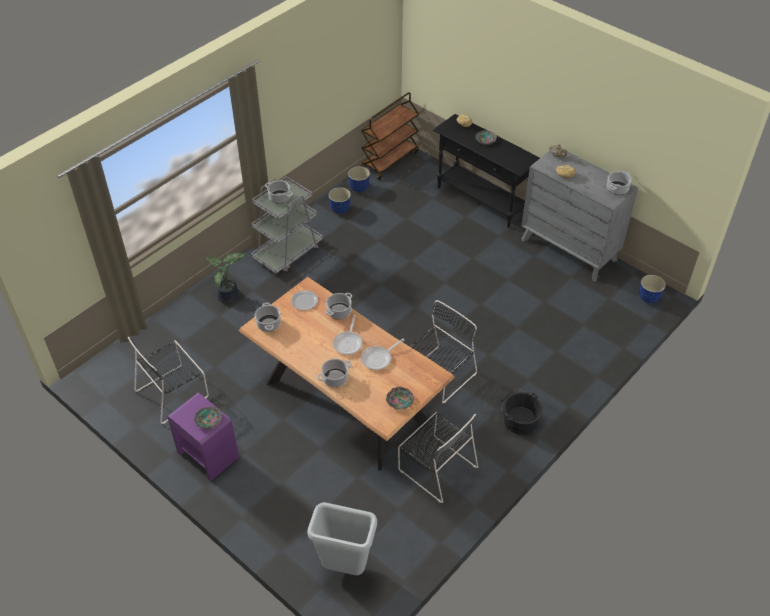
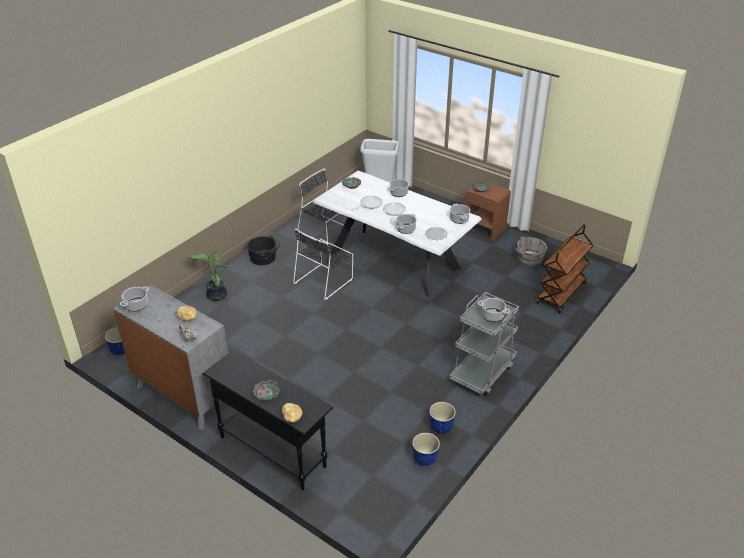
camera: 175 degrees right, 10 degrees down
(174, 393) = (528, 259): black chair -> grey bucket
(207, 454) = (484, 229): purple nightstand -> brown nightstand
(230, 297) = (520, 327): potted plant -> potted plant (216, 295)
(346, 403) = (395, 260): brown dining table -> white dining table
(389, 160) = (392, 507): brown cart -> brown cart (561, 294)

